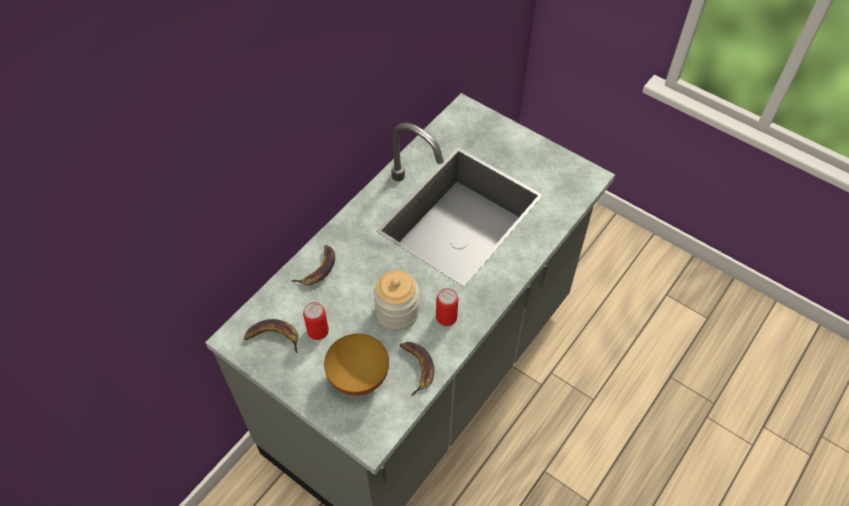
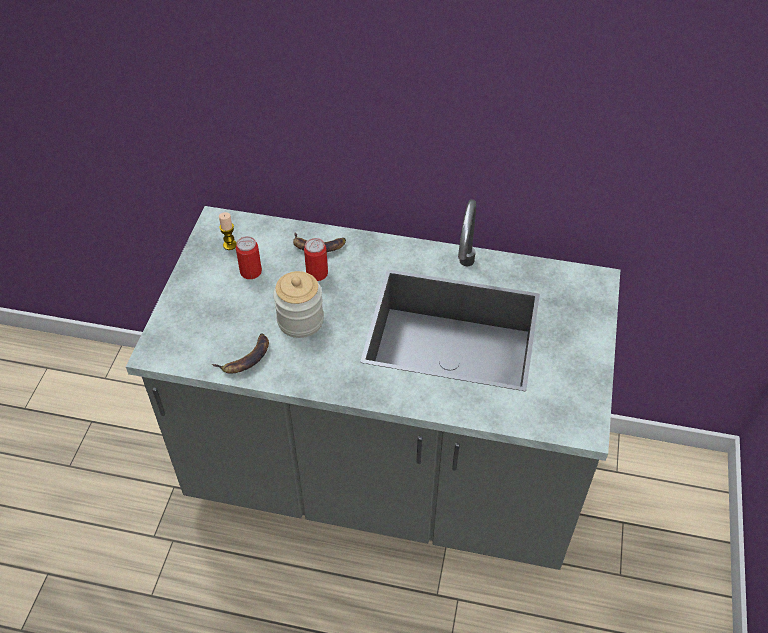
camera: 65 degrees right, 5 degrees down
(273, 337) = (230, 245): banana -> candle
(359, 378) = (214, 319): bowl -> none
(446, 317) = (315, 361): can -> can (317, 274)

